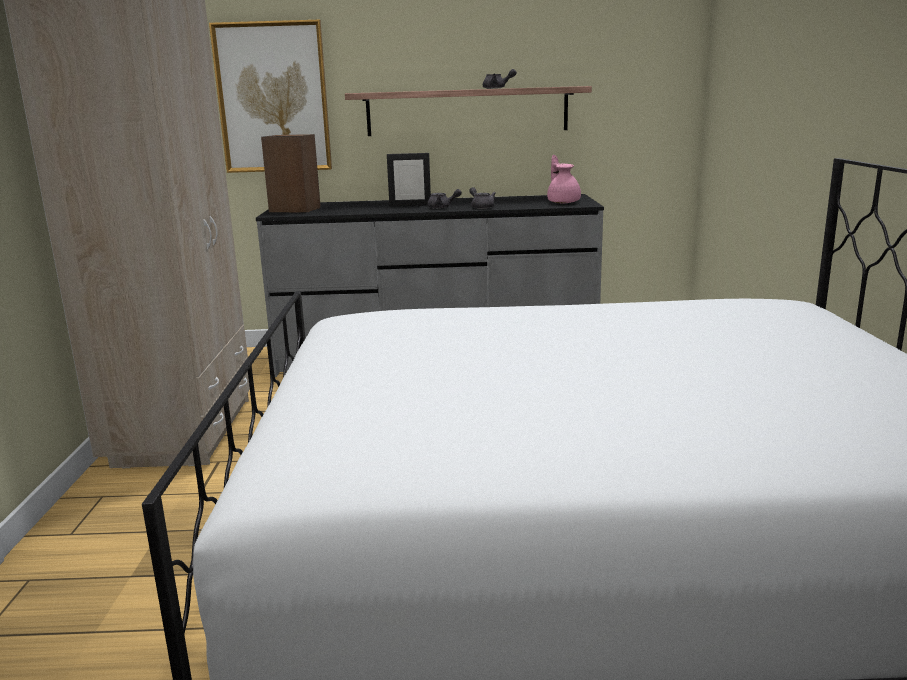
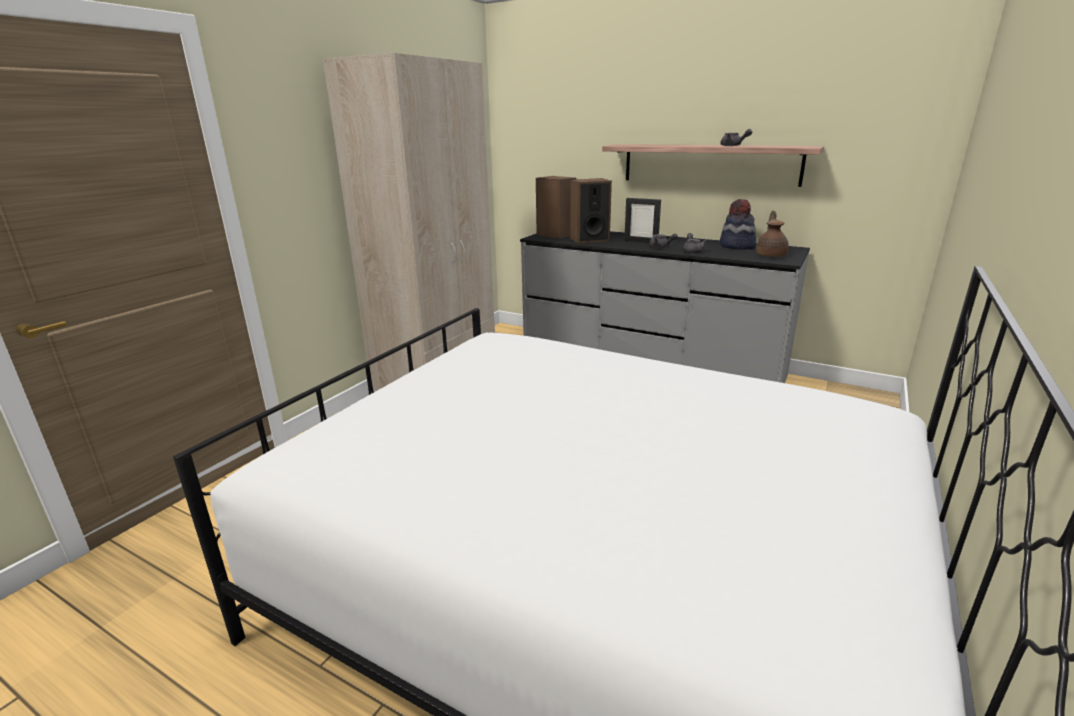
camera: 30 degrees right, 5 degrees up
(273, 98) = (560, 145): picture -> none
(346, 209) = (589, 239): none -> speaker
(517, 199) = (737, 246): none -> hat
(563, 202) = (771, 255): pink teapot -> brown teapot

